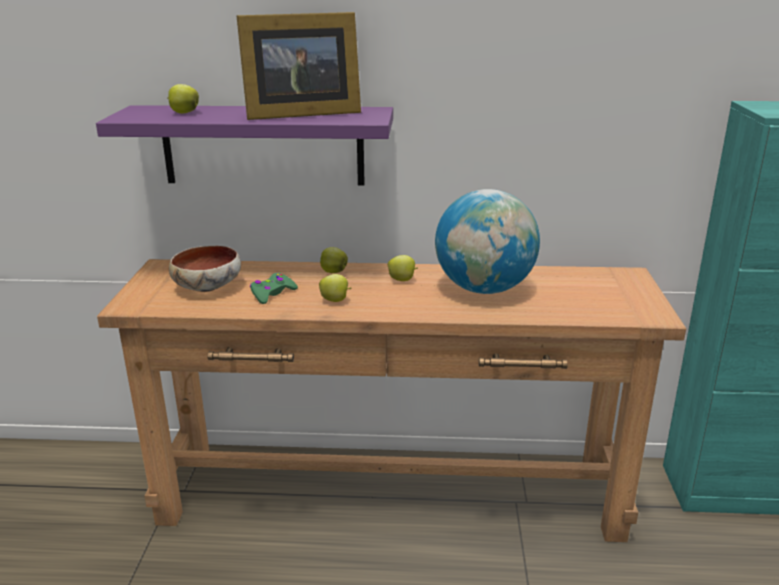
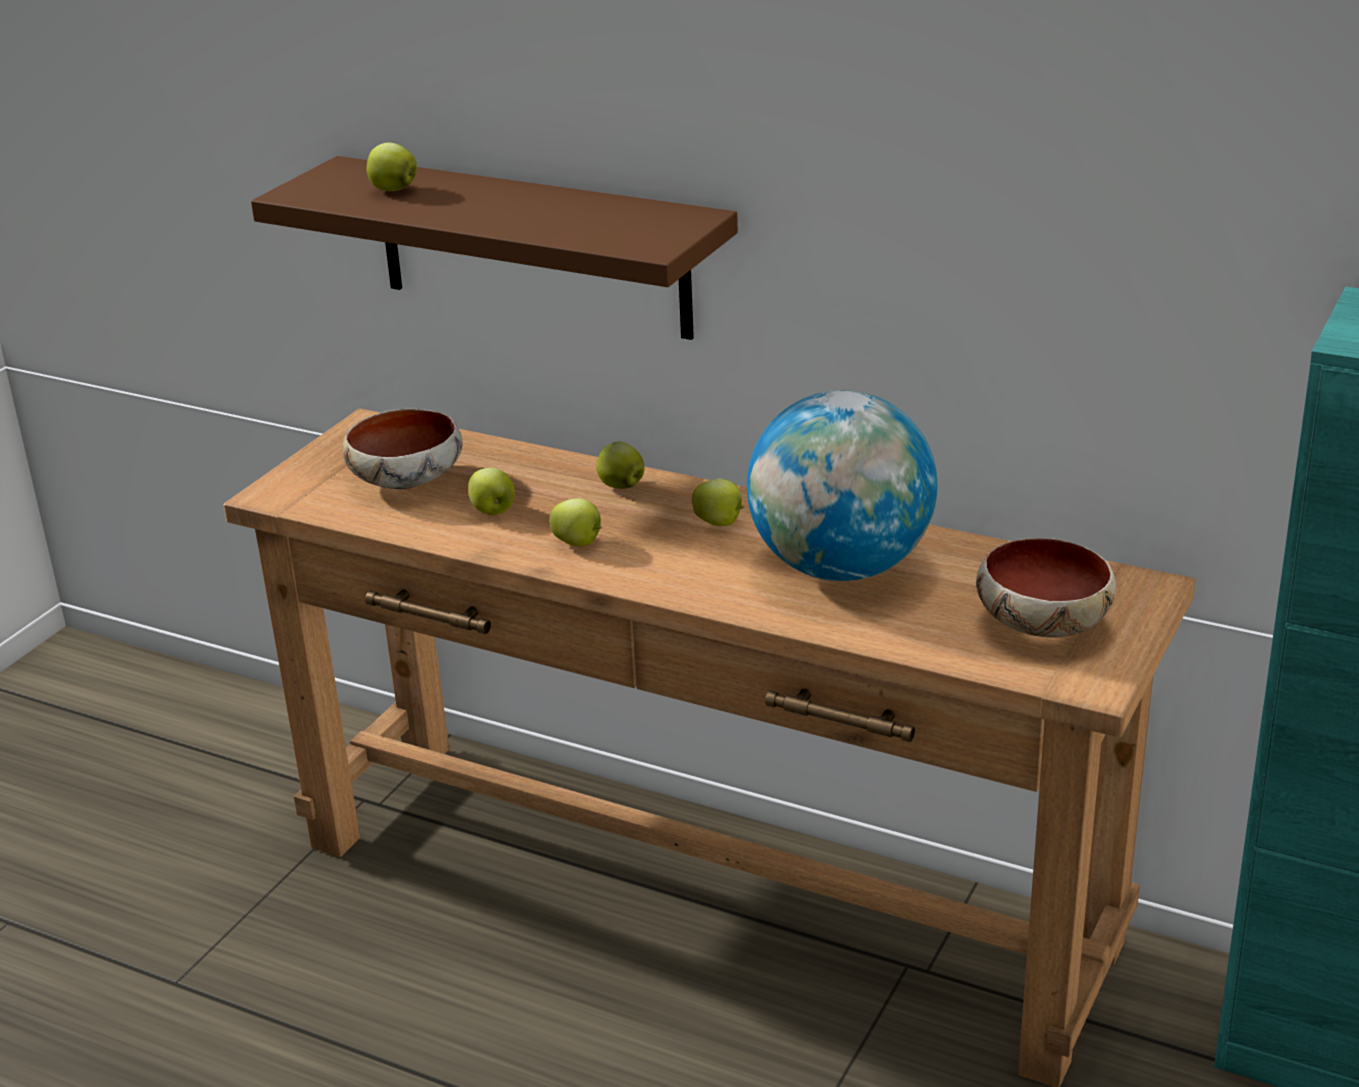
camera: 25 degrees right, 5 degrees up
(263, 145) = (532, 247): purple shelf -> brown shelf
(272, 294) = (493, 511): green game controller -> apple
(298, 113) = (560, 214): picture frame -> none
(604, 296) = (1040, 624): none -> bowl

